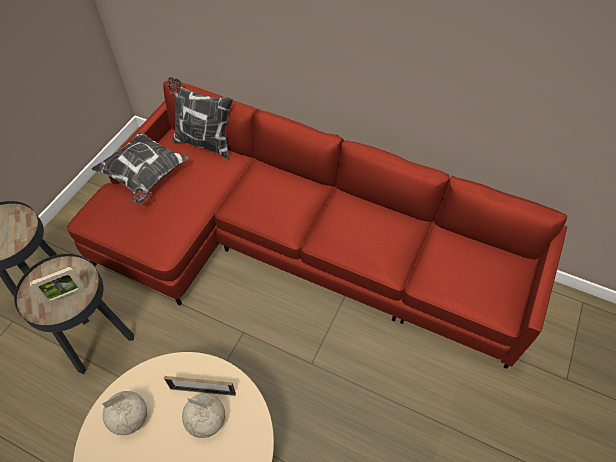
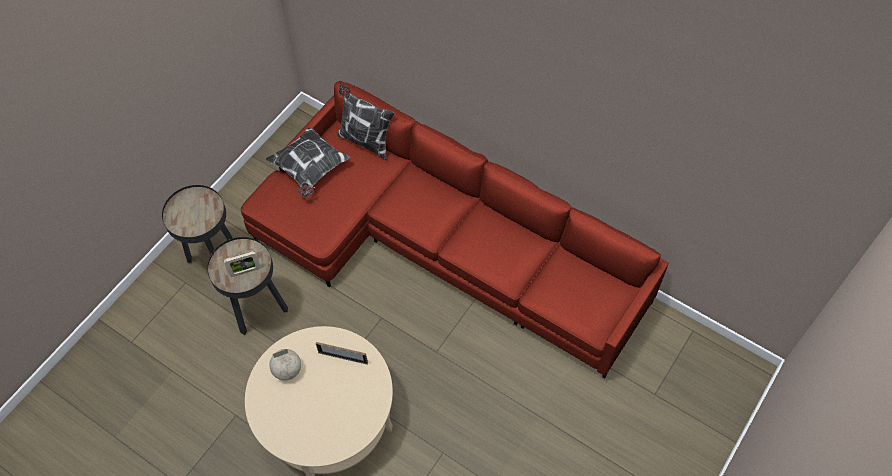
camera: 10 degrees right, 5 degrees up
(206, 421) = (343, 379): globe -> none

